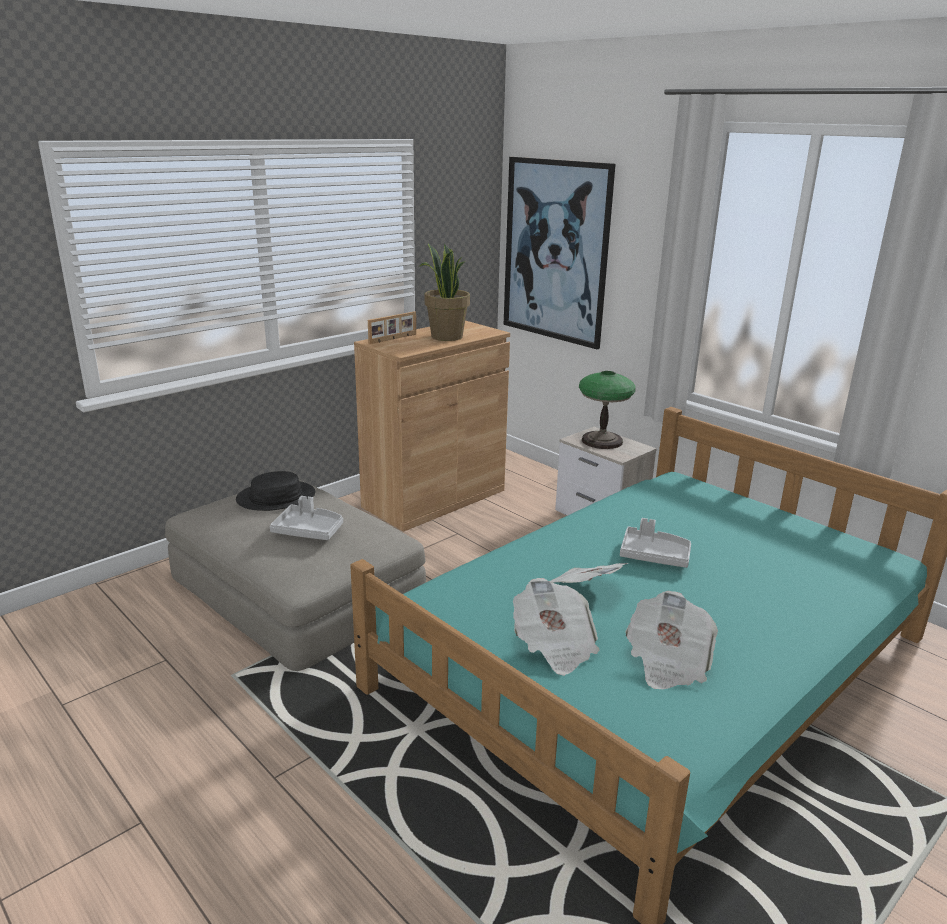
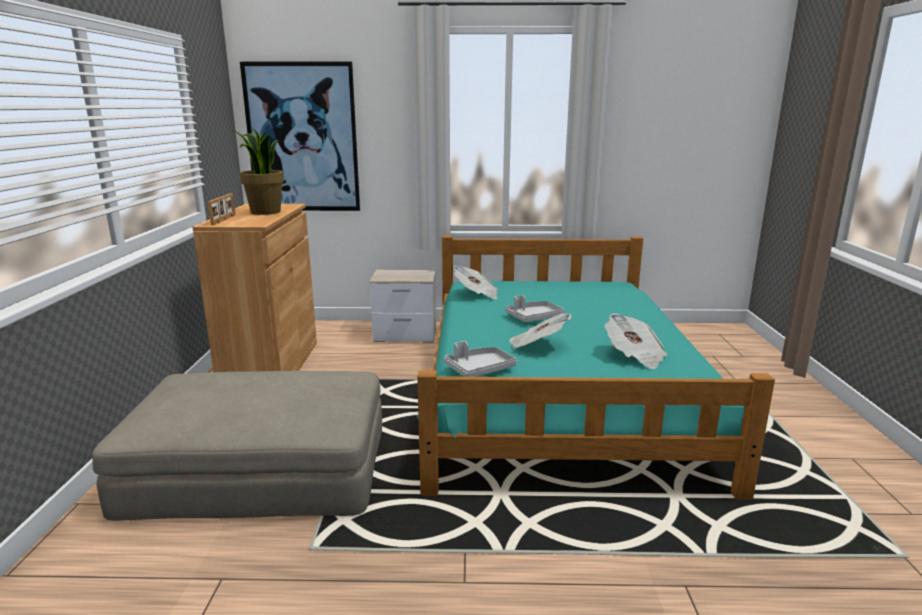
camera: 45 degrees left, 5 degrees down
(276, 497) = (205, 386): black hat -> none
(308, 531) = (286, 393): grey tray -> grey tray (479, 369)
(554, 646) = (578, 375): newspaper -> newspaper (476, 294)
(601, 441) = (397, 275): table lamp -> none

